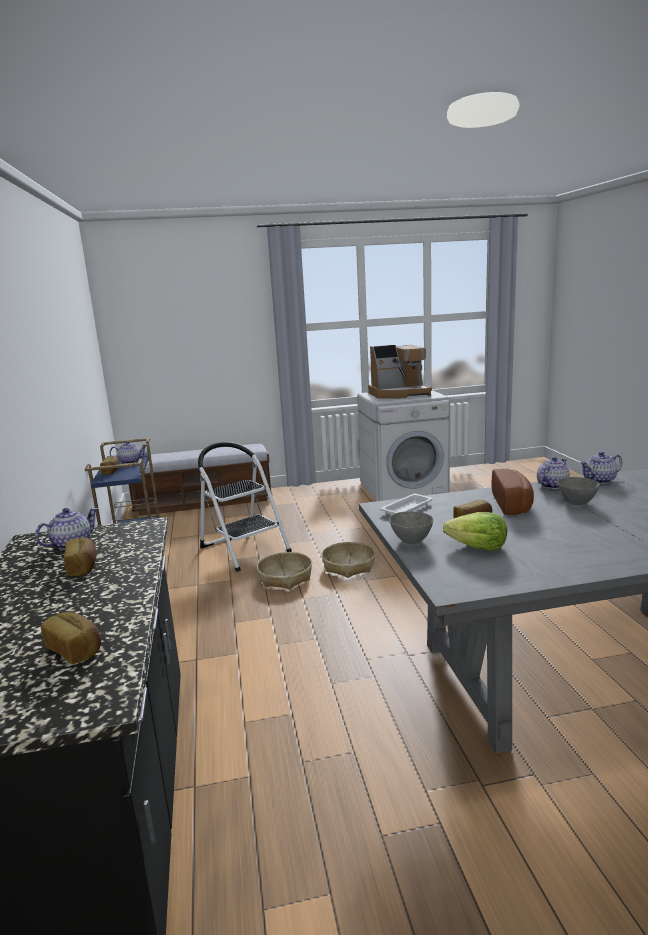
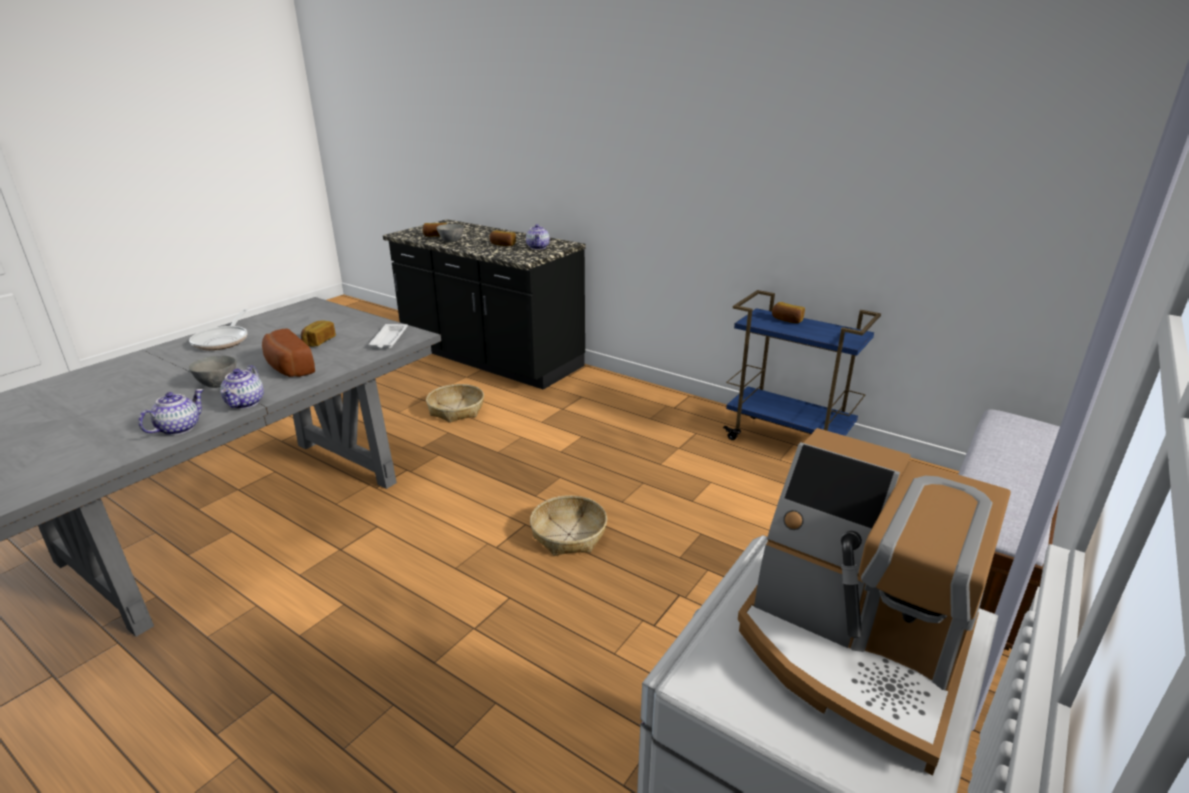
camera: 135 degrees right, 10 degrees up
(130, 461) = (817, 333): teapot -> none
(243, 549) = (727, 502): step ladder -> none
(285, 578) = (613, 489): basket -> basket (456, 410)
(399, 394) = (852, 651): coffee machine -> coffee machine turned 90 degrees counterclockwise
(411, 541) = (359, 318): grey bowl -> grey bowl (451, 241)
(478, 547) = (305, 326): lettuce -> none
(581, 552) = (223, 340): none -> frying pan

